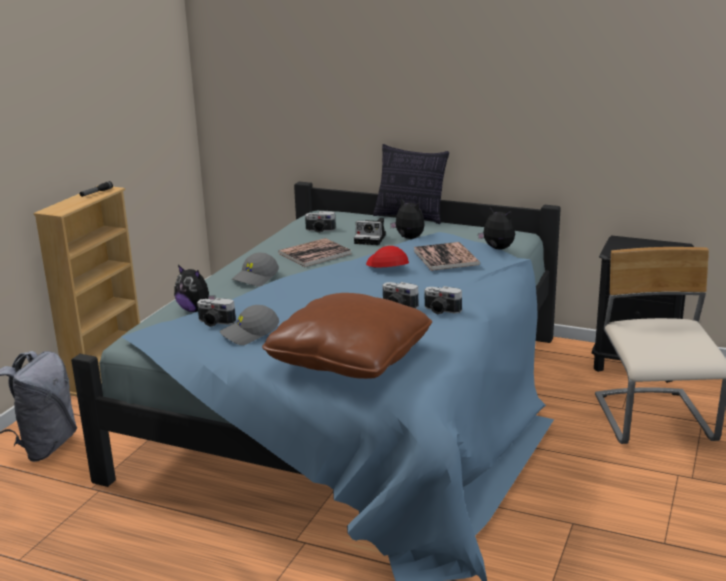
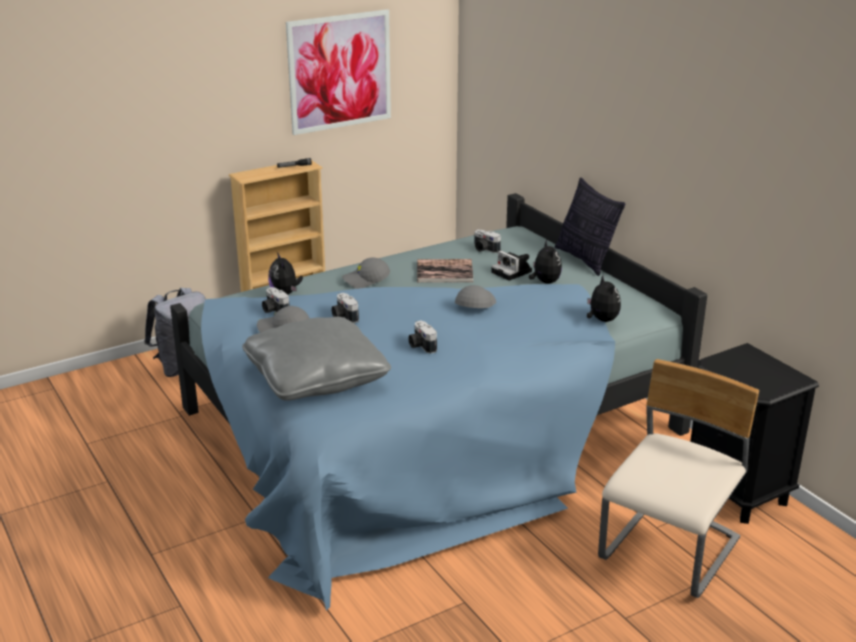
camera: 35 degrees right, 5 degrees up
(108, 87) = (339, 71): none -> picture
(349, 359) = (316, 378): brown pillow -> grey pillow
(386, 266) = (474, 304): red cap -> grey cap
(441, 311) = (447, 363): camera -> camera (343, 316)
(446, 257) = (536, 313): book -> none

